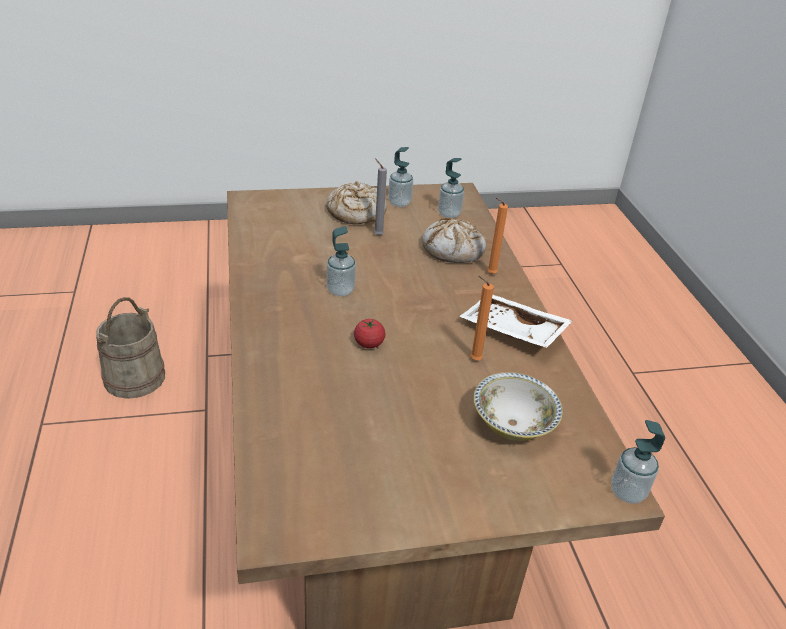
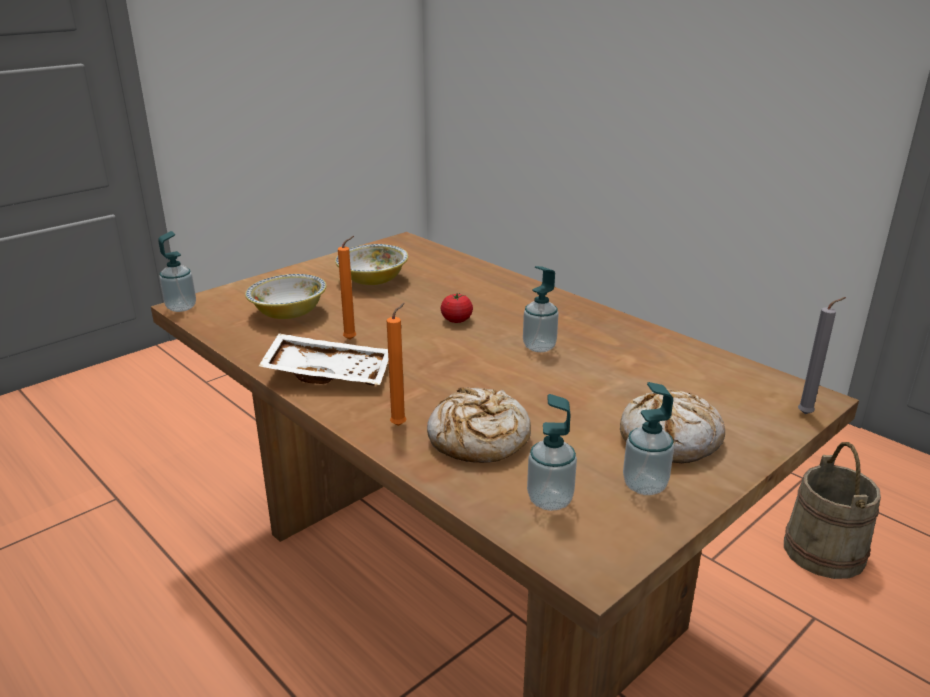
camera: 150 degrees right, 10 degrees down
(377, 235) = (595, 418): grey candle -> grey candle (807, 414)
(391, 445) = (373, 280): none -> bowl

